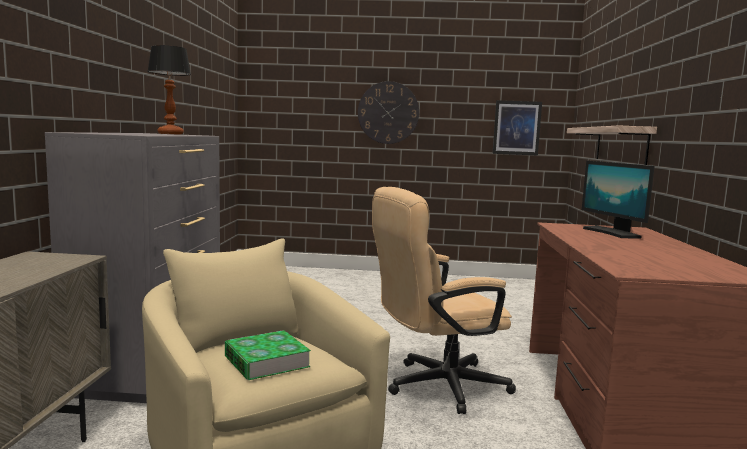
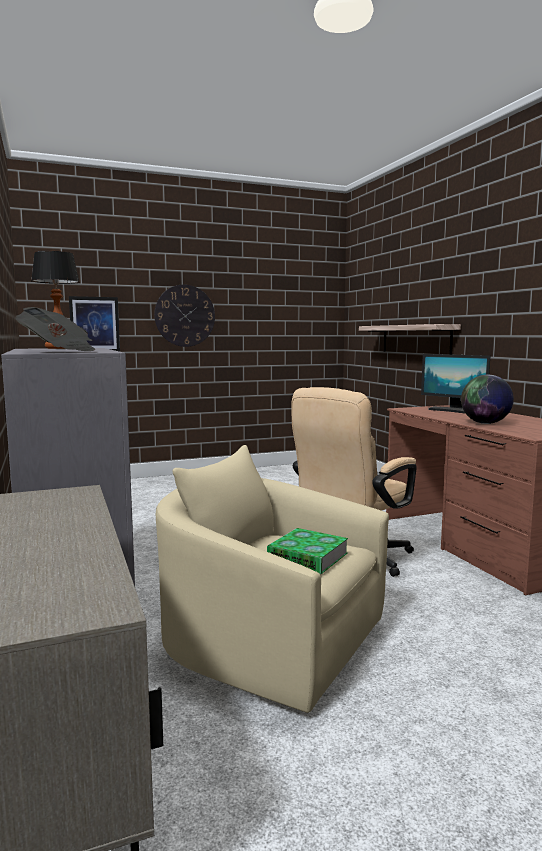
camera: 25 degrees left, 0 degrees up
(106, 133) = (60, 352): none -> newspaper
(516, 128) = (300, 327): picture -> picture (94, 324)
(609, 250) = (485, 423): none -> globe

